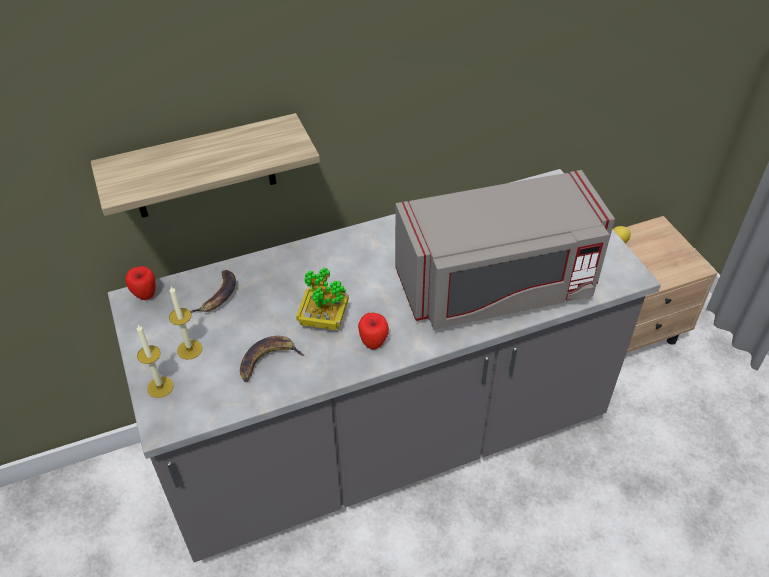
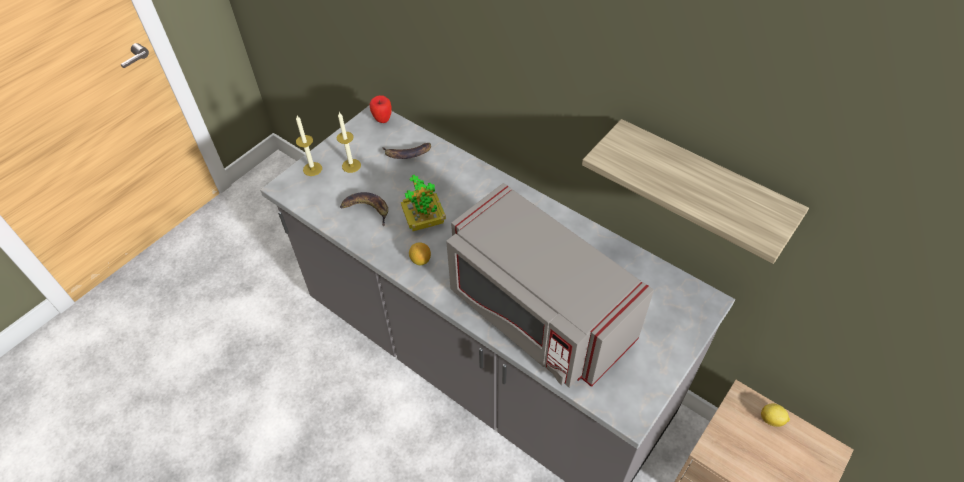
camera: 60 degrees right, 5 degrees up
(203, 168) = (443, 62): shelf -> shelf (700, 187)
(373, 343) = (420, 260): apple -> lemon

